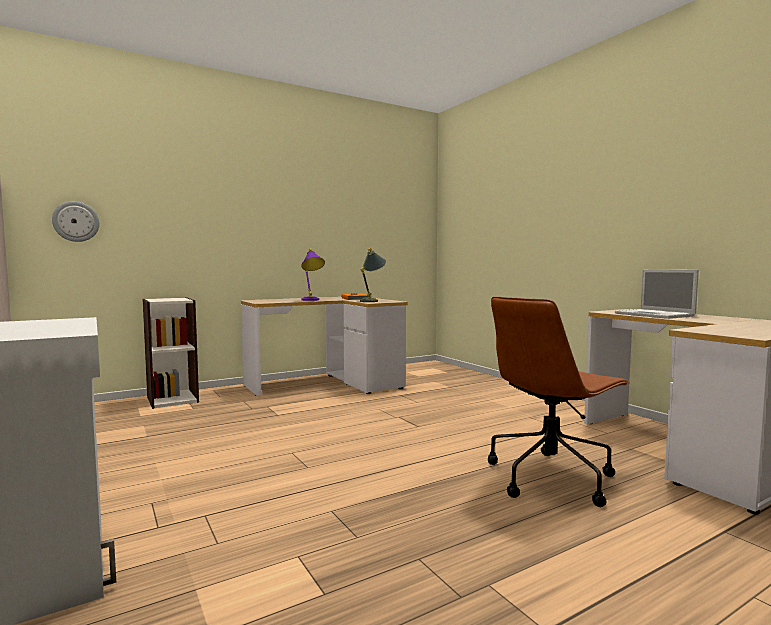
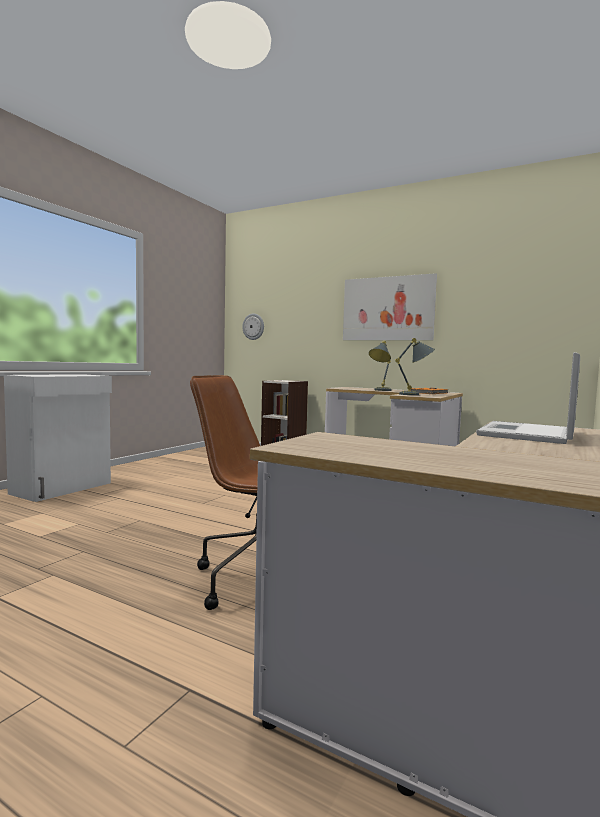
camera: 60 degrees right, 0 degrees up
(281, 213) = (388, 309): none -> picture
(312, 300) = (379, 390): purple table lamp -> grey table lamp

